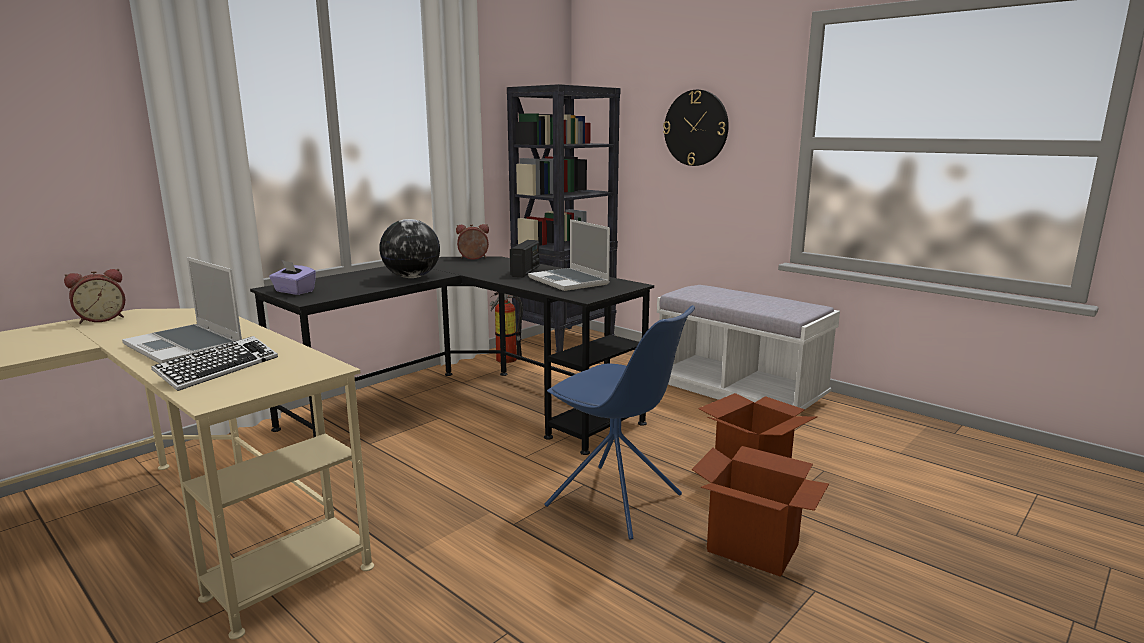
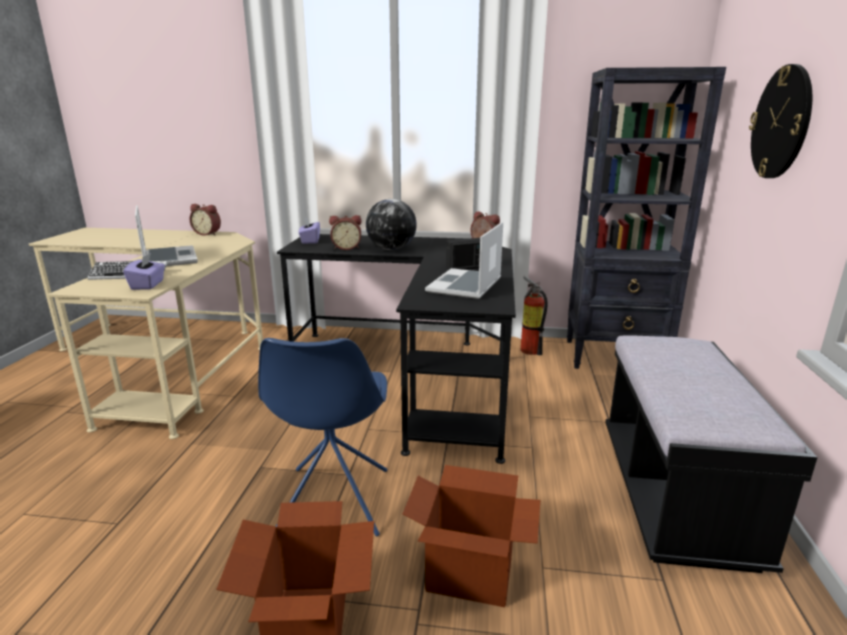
camera: 55 degrees right, 5 degrees up
(186, 346) = (169, 258): laptop -> laptop turned 150 degrees clockwise
(298, 364) = (148, 285): none -> purple tissue box
(364, 286) = (346, 248): none -> alarm clock
(739, 392) = (674, 495): white bench -> black bench

